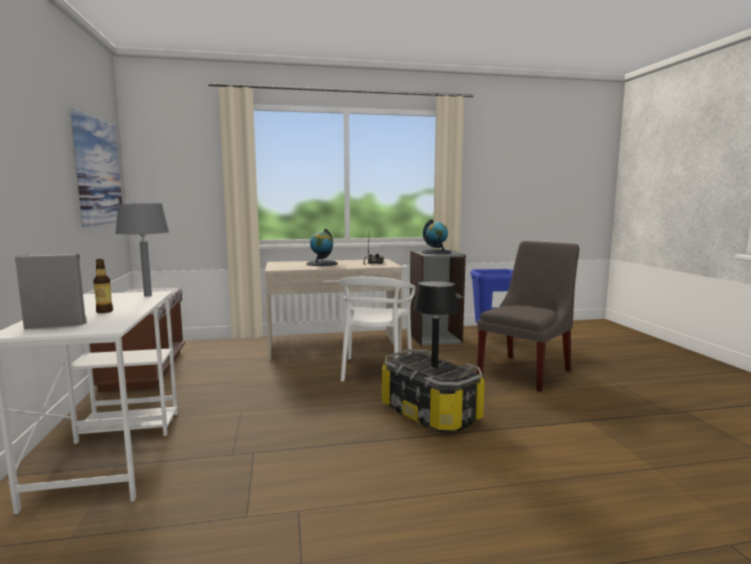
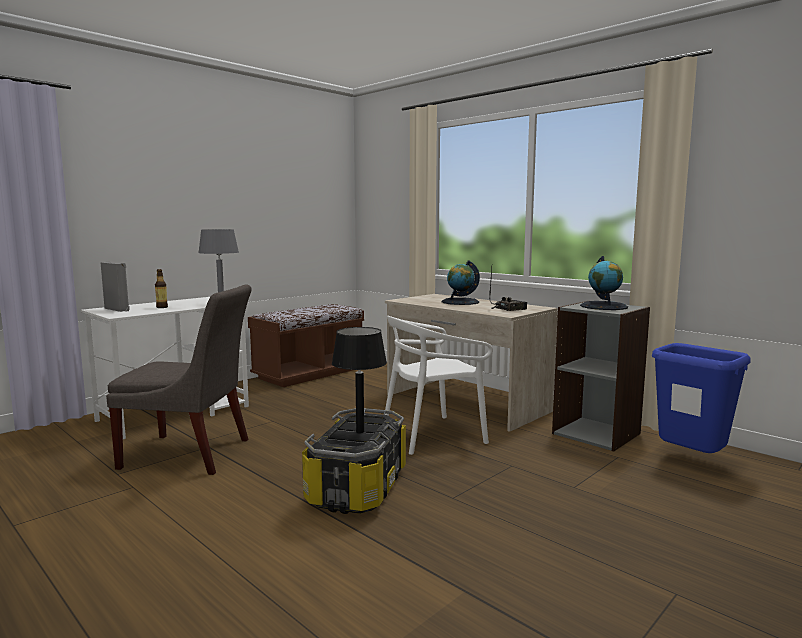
camera: 55 degrees right, 0 degrees up
(97, 172) = (300, 202): picture -> none
(526, 371) = (584, 513): grey chair -> grey chair (191, 454)

